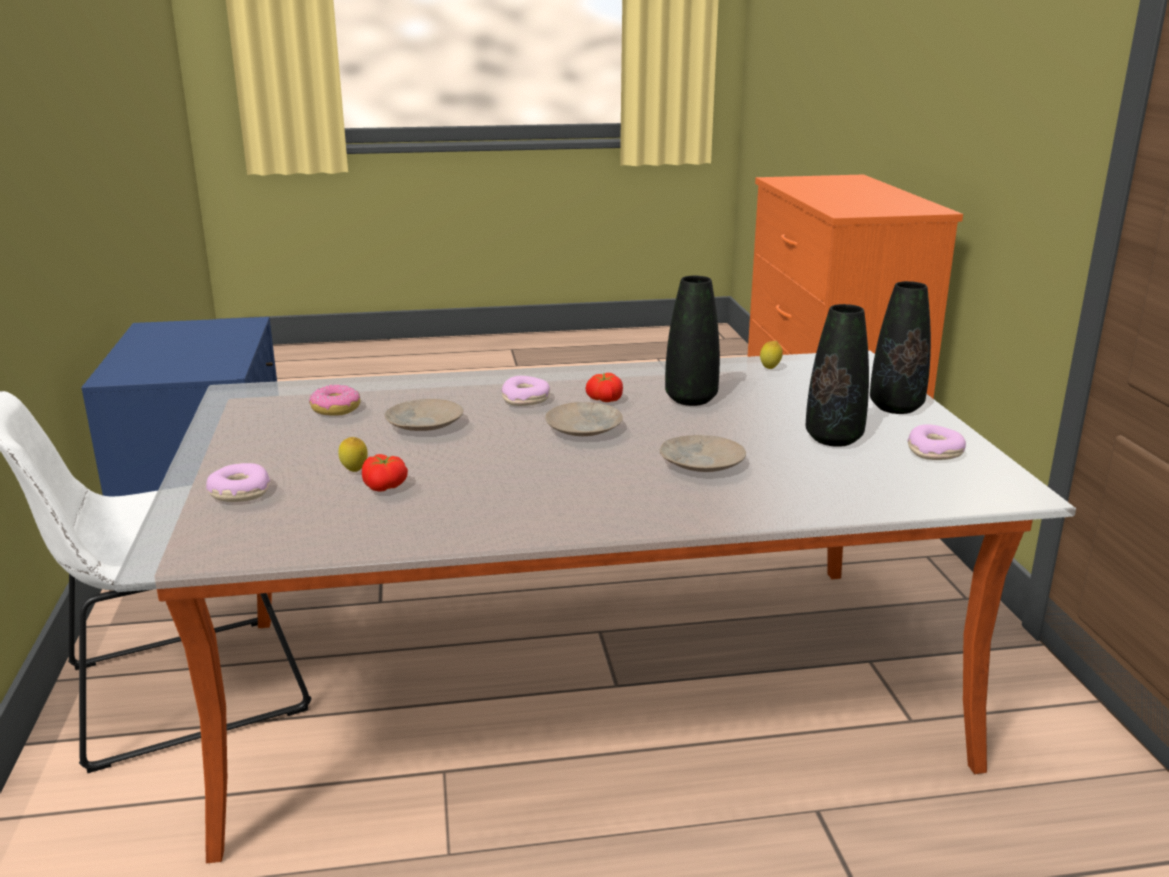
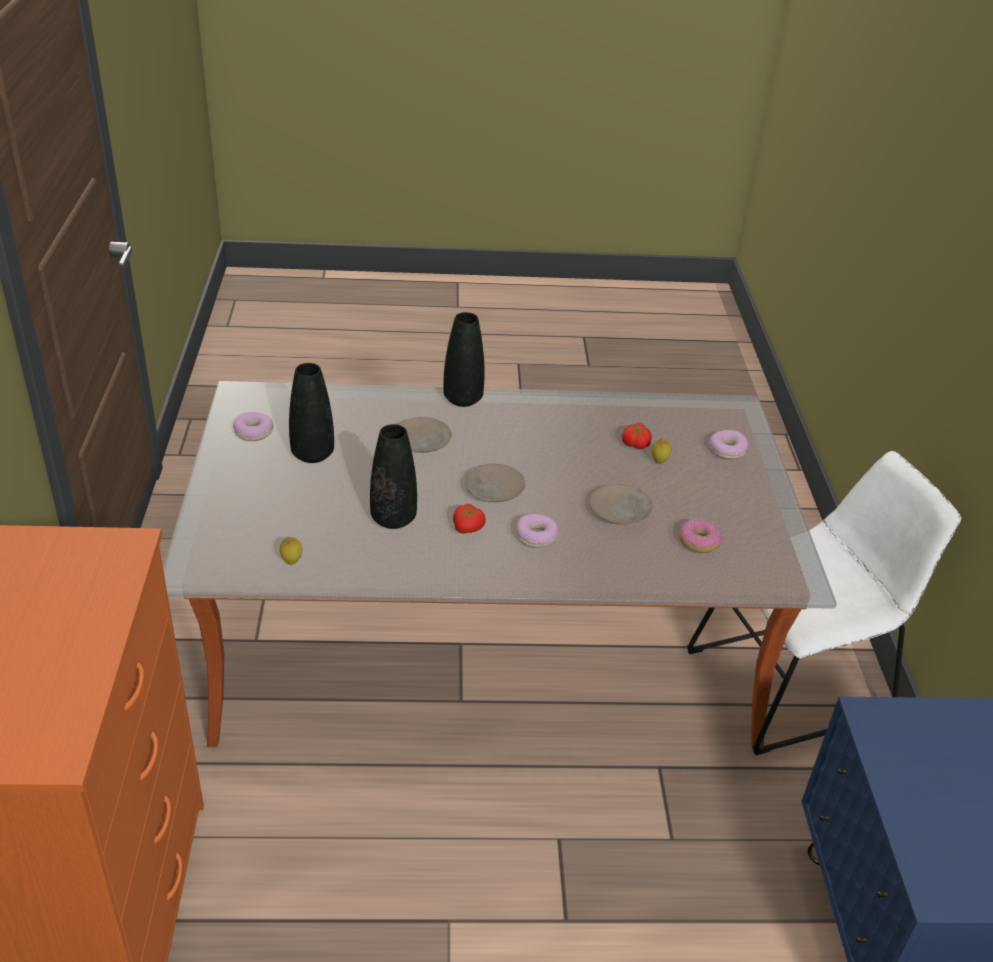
camera: 175 degrees left, 15 degrees up
(896, 407) = (230, 486): black vase -> black vase (463, 399)

